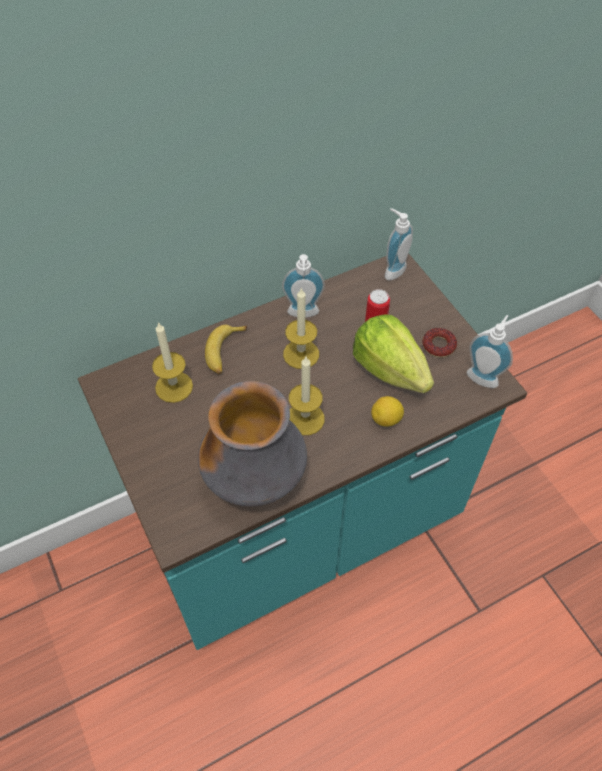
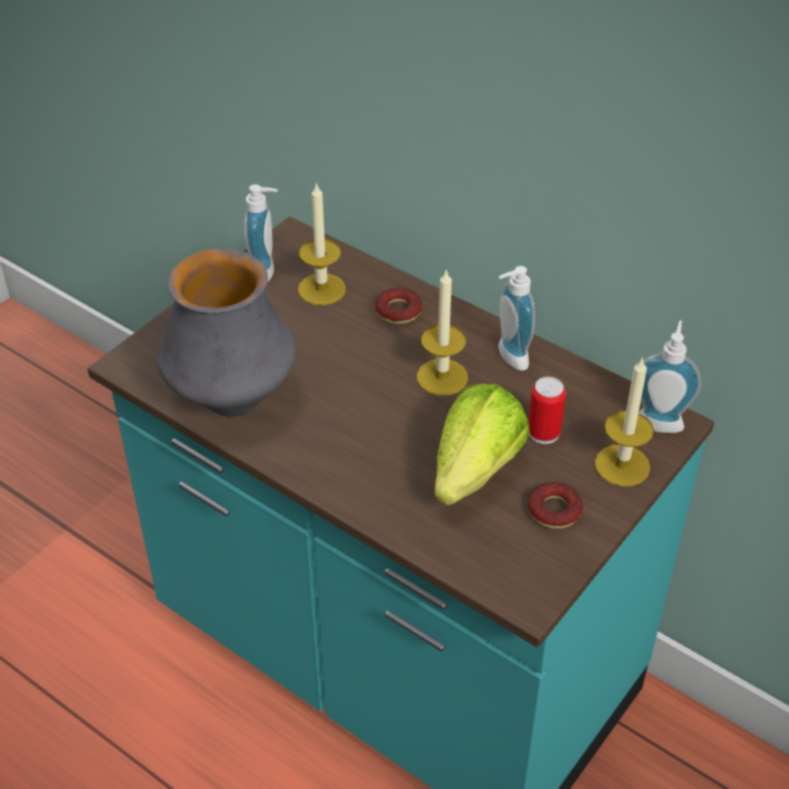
camera: 65 degrees right, 10 degrees down
(224, 352) = (398, 311): banana -> donut
(305, 419) = (344, 414): candle -> candle (622, 465)
(386, 419) = (390, 491): lemon -> none
(483, 376) = (534, 577): soap dispenser -> soap dispenser (267, 273)

